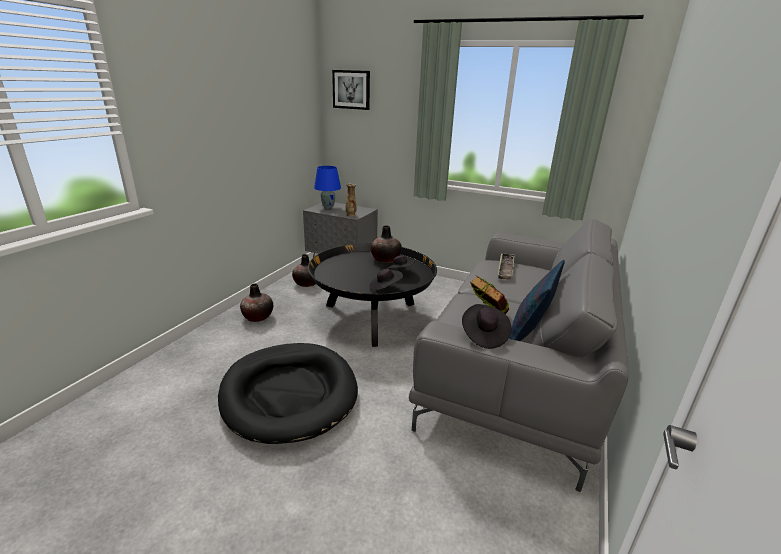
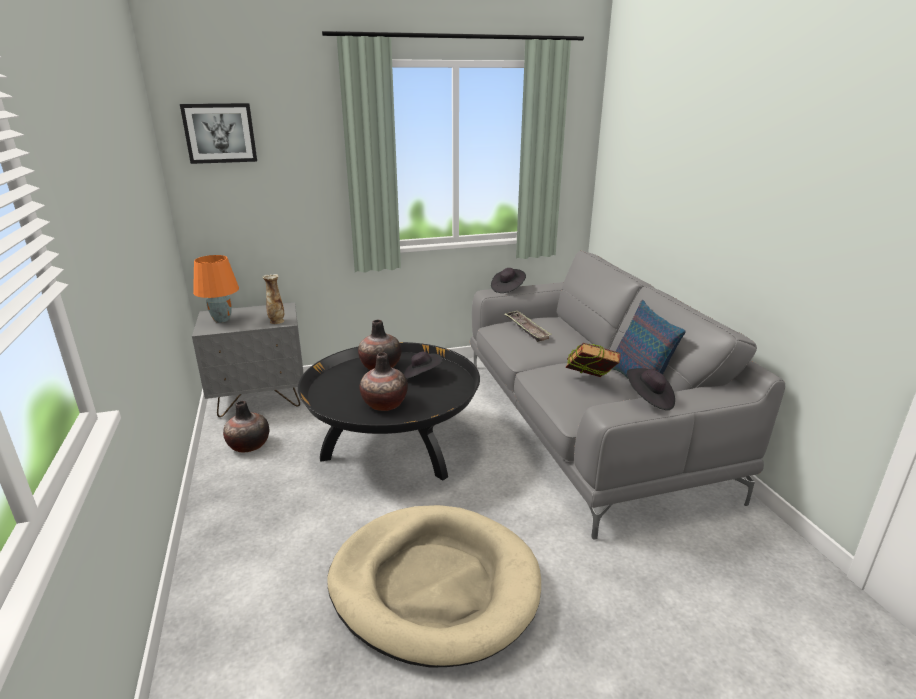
camera: 40 degrees left, 0 degrees up
(258, 317) = (247, 523): vase -> vase (384, 404)
(289, 394) = (434, 585): black dog bed -> beige dog bed
(328, 207) = (221, 320): blue table lamp -> orange table lamp
(385, 288) = (436, 399): black hat -> black hat (507, 288)

